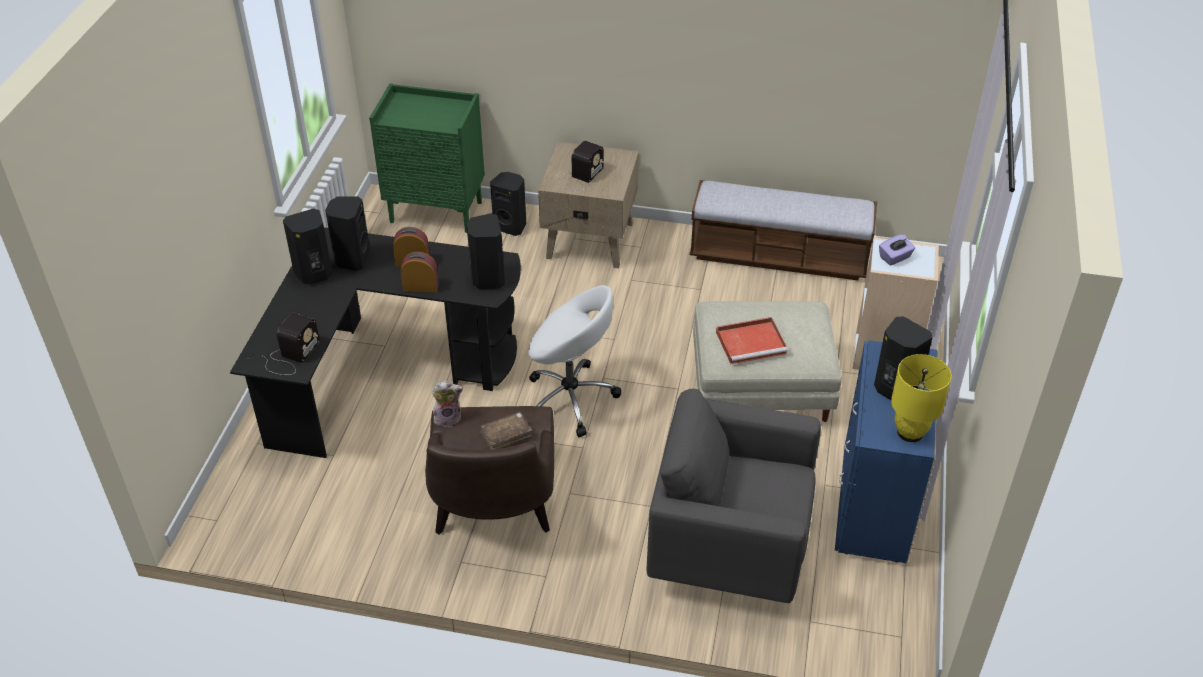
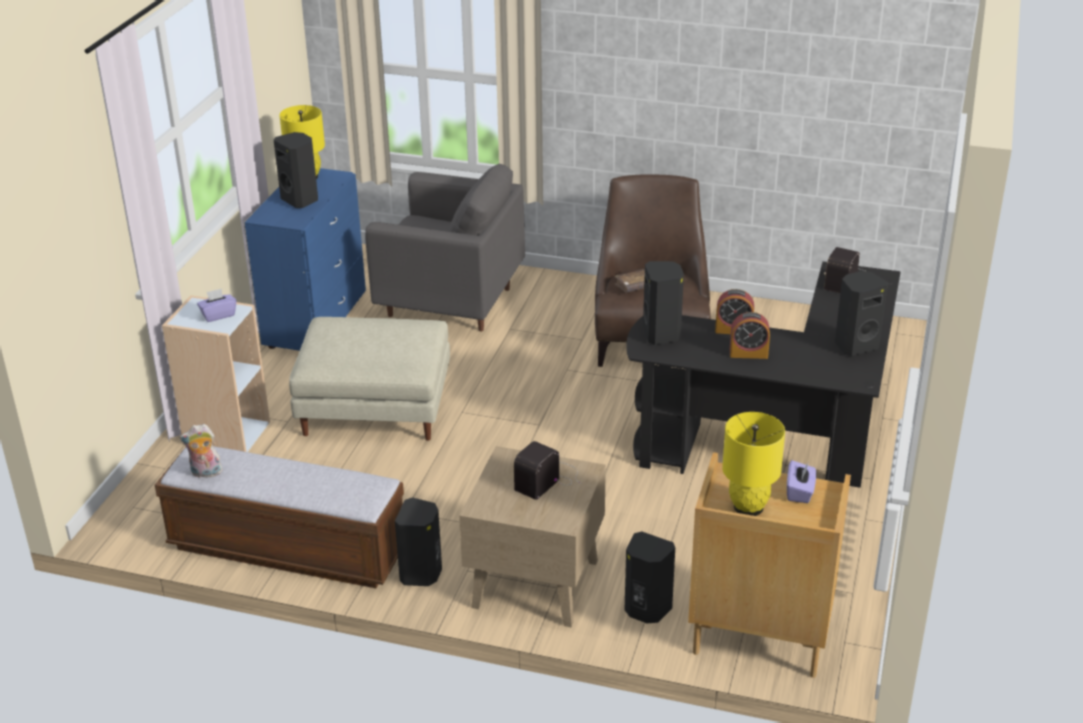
camera: 175 degrees left, 10 degrees down
(352, 259) = (819, 358): black speaker -> black speaker (422, 574)
(406, 116) = (800, 492): none -> purple tissue box
(437, 212) = (758, 639): green cabinet -> brown cabinet
(442, 106) = (748, 507): none -> yellow table lamp
(448, 418) = (692, 301): plush toy -> plush toy (205, 473)
(571, 400) = (574, 406): white office chair -> none
(752, 342) = (389, 333): red tray -> none

